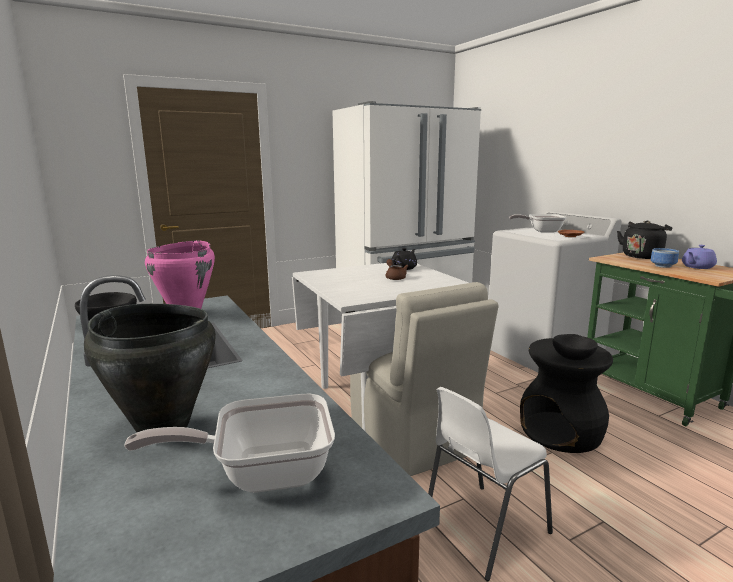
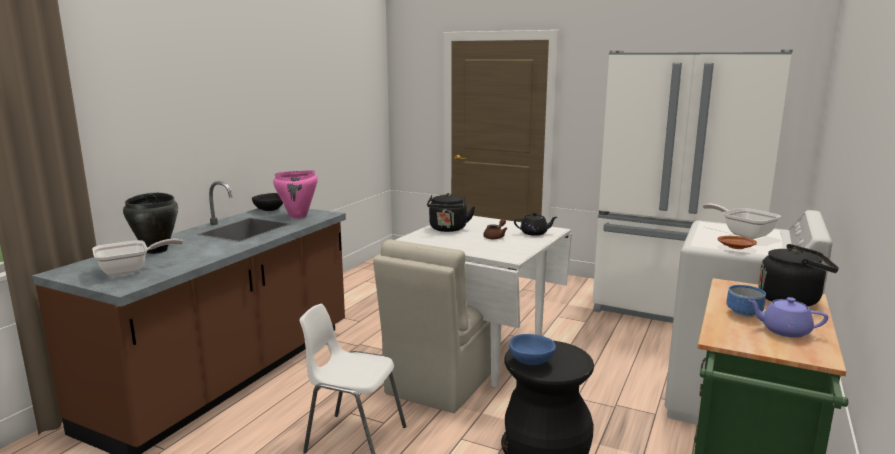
camera: 55 degrees right, 0 degrees up
(262, 473) = (130, 270): frying pan -> frying pan turned 105 degrees clockwise
(342, 283) = (448, 229): none -> black kettle
(573, 358) = (531, 362): black bowl -> blue bowl

